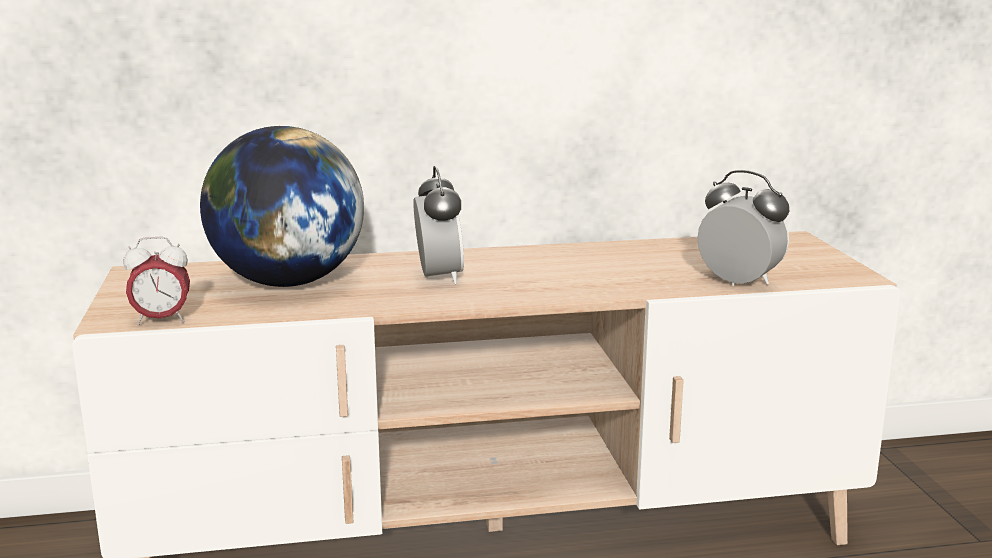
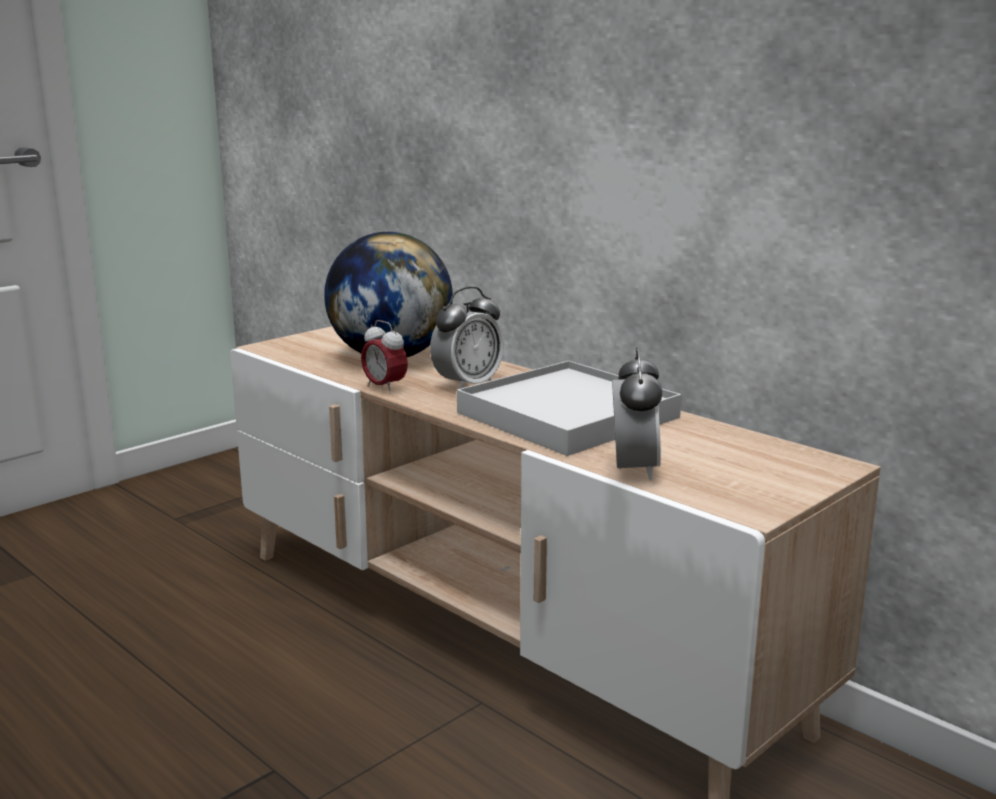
camera: 55 degrees right, 0 degrees up
(161, 320) = (280, 354): alarm clock -> alarm clock (384, 388)
(582, 269) = (567, 415): none -> white tray

